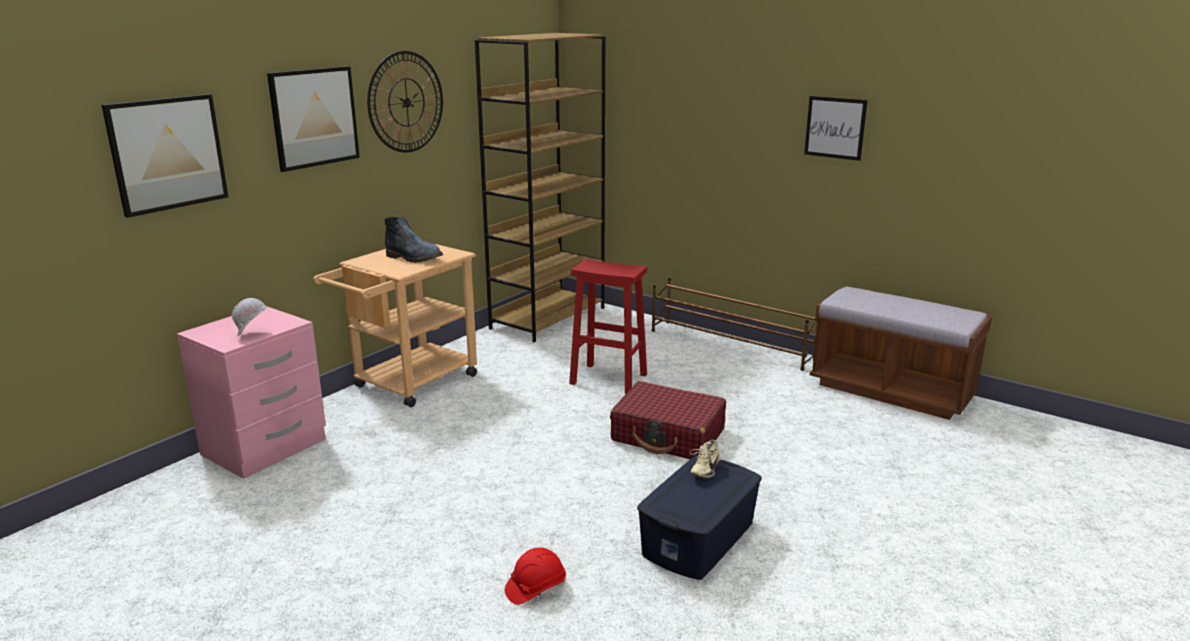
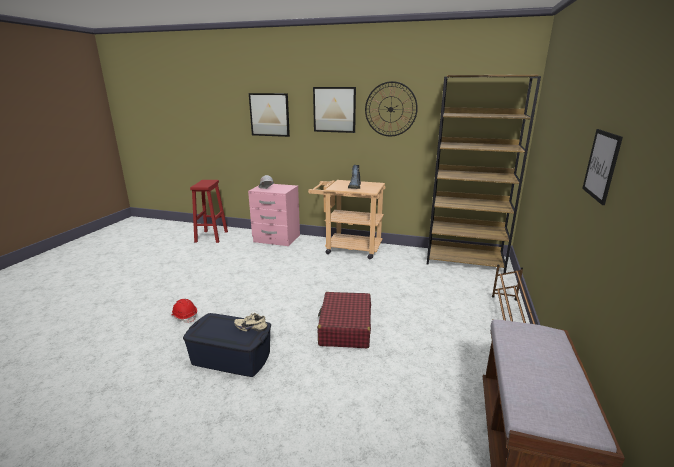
camera: 70 degrees right, 0 degrees up
(610, 379) = (402, 295): red stool -> red stool (211, 237)

